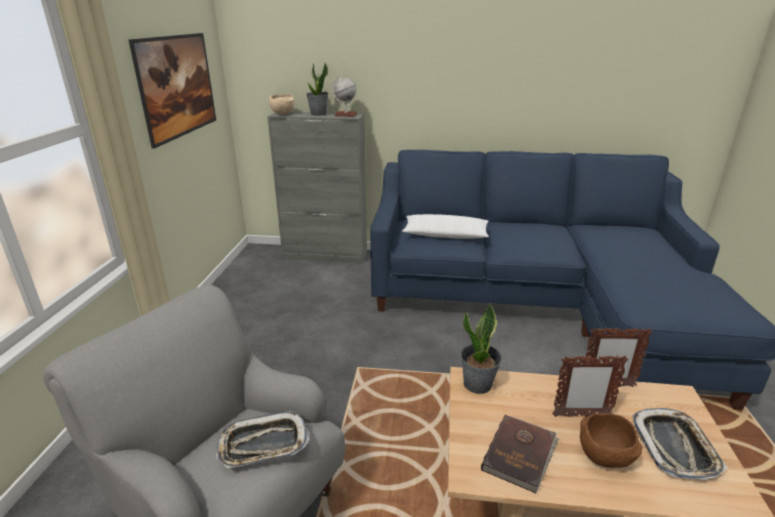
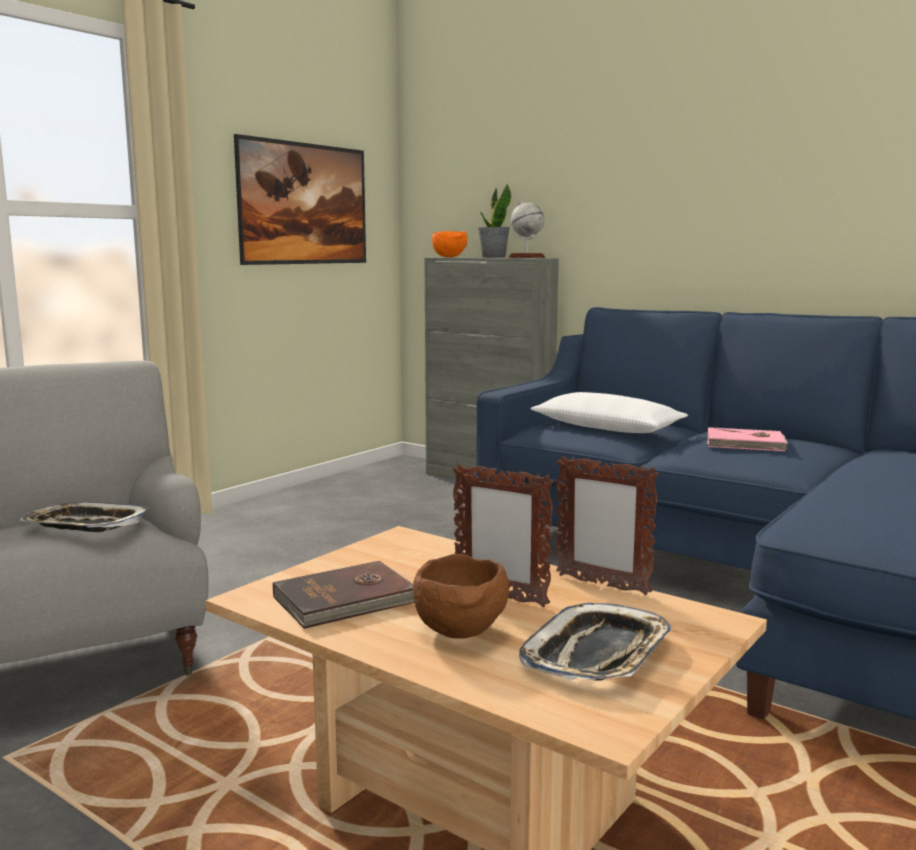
camera: 30 degrees right, 15 degrees down
(283, 113) = (450, 257): beige bowl -> orange bowl
(478, 384) = (406, 544): potted plant -> none
(528, 236) = (745, 444): none -> pink book

